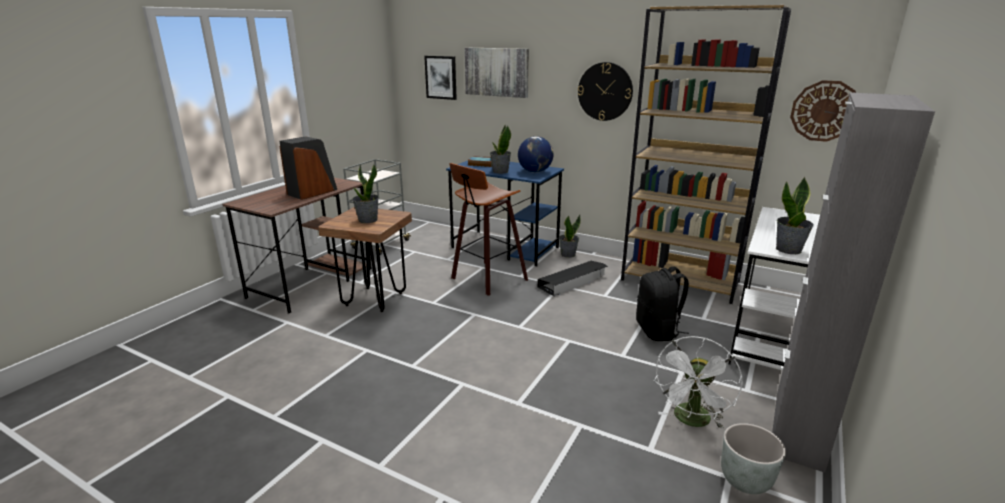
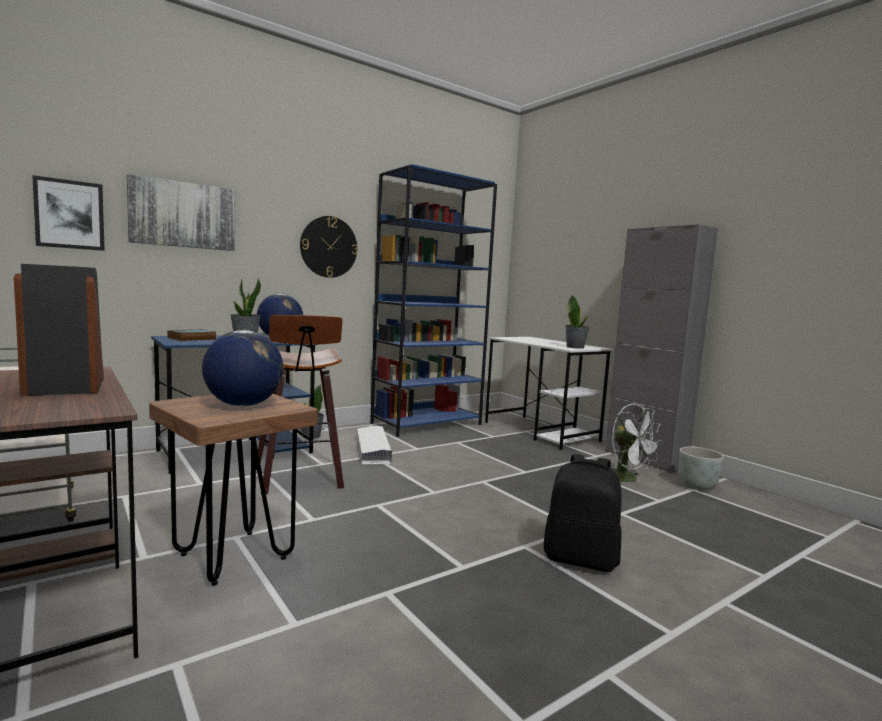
camera: 65 degrees left, 15 degrees down
(367, 220) = (243, 405): potted plant -> globe
(573, 281) = (372, 450): black storage box -> white storage box
(658, 331) = (498, 452): black backpack -> black backpack (581, 559)
(680, 281) = (427, 424): brown bookcase -> blue bookcase
(824, 111) = (485, 267): wall clock -> none

